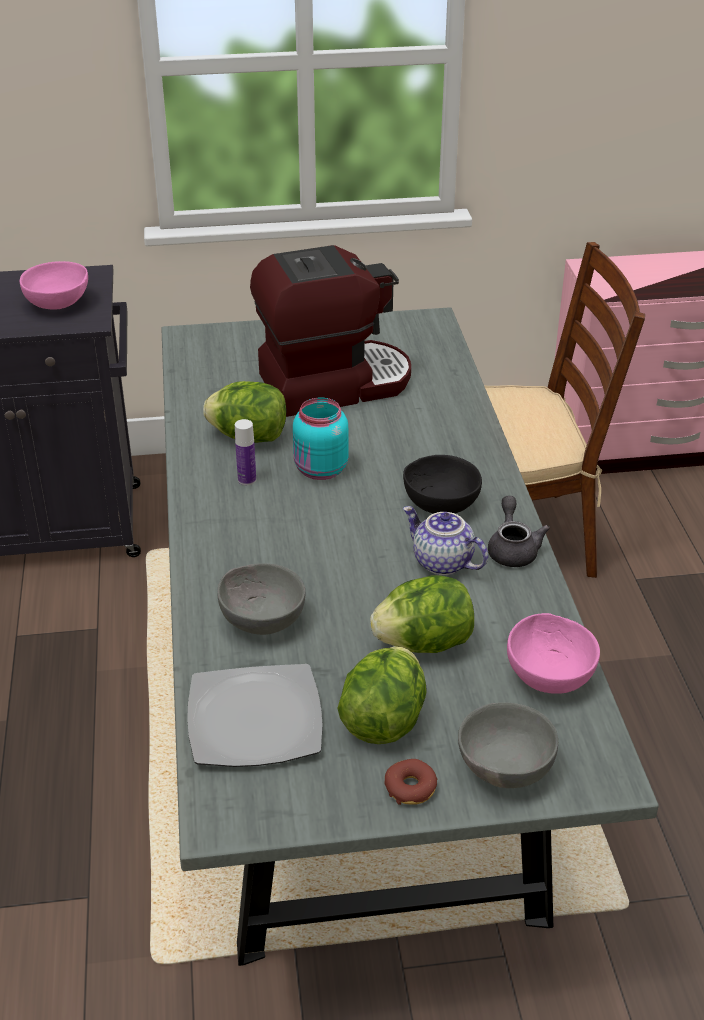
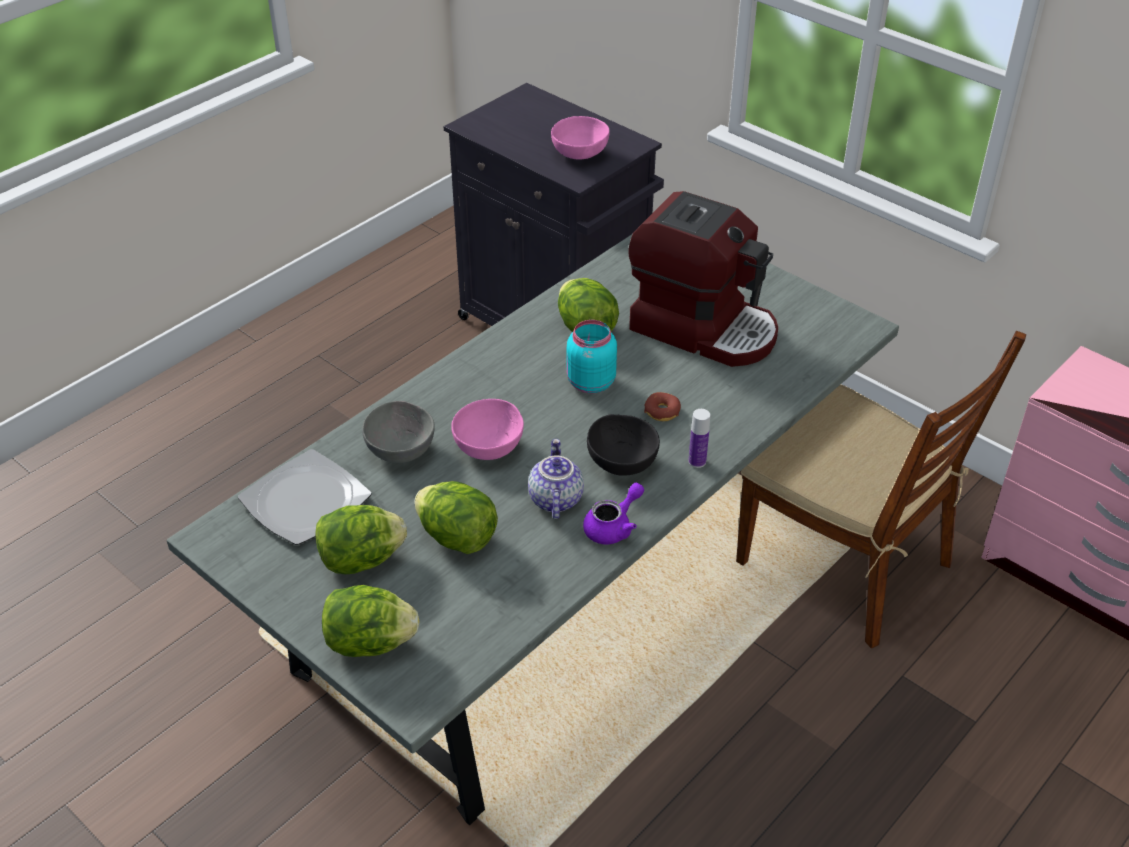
camera: 50 degrees right, 5 degrees up
(247, 480) = (537, 356): bottle -> bottle (697, 461)
(410, 788) = (311, 606): donut -> donut (662, 411)
(502, 769) = (370, 643): grey bowl -> lettuce
(512, 549) = (613, 527): grey teapot -> purple teapot
(550, 675) = (491, 619): pink bowl -> pink bowl (490, 447)

